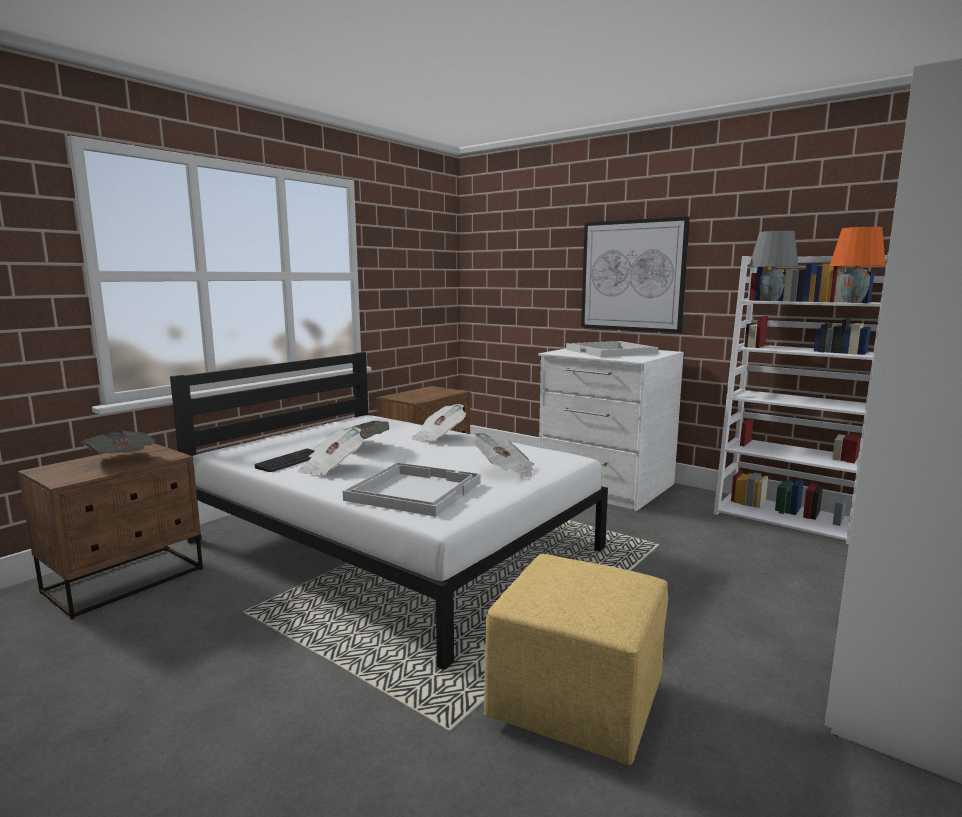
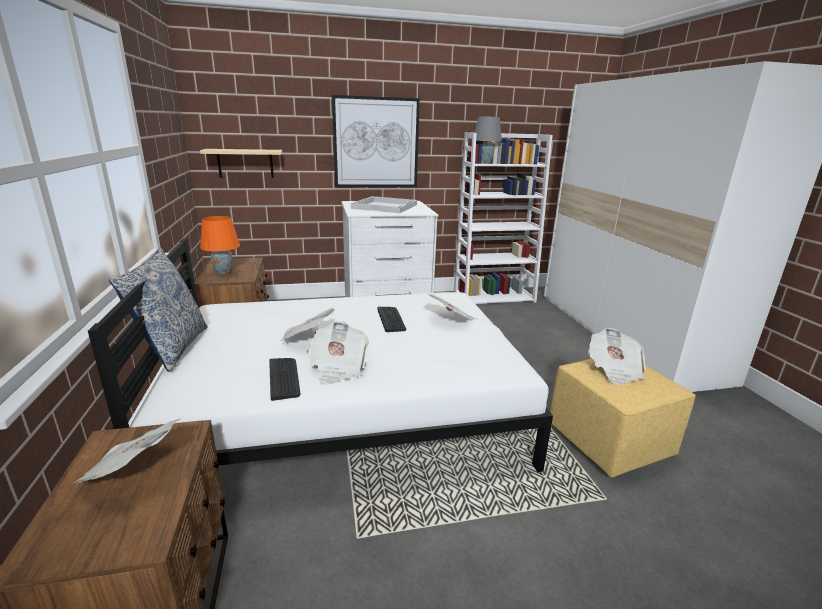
camera: 50 degrees left, 10 degrees up
(288, 430) = (172, 348): none -> pillow
(414, 490) = (447, 358): white tray -> none
(438, 437) = (336, 307): newspaper -> newspaper (614, 370)
(455, 456) = (391, 319): none -> keyboard
(501, 299) = (245, 163): none -> beige shelf
(852, 302) = (529, 164): orange table lamp -> orange table lamp (224, 272)

